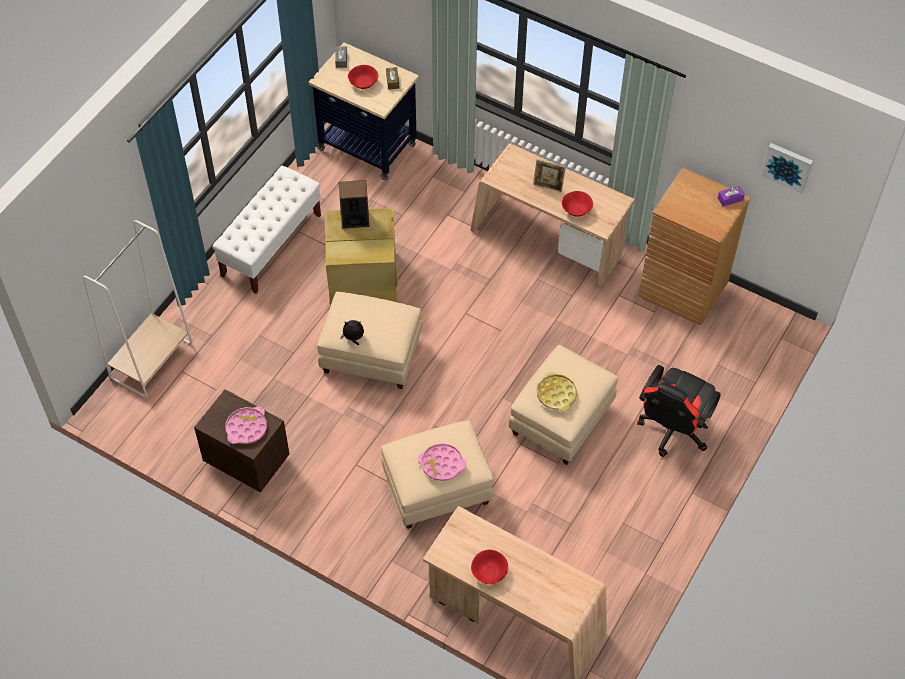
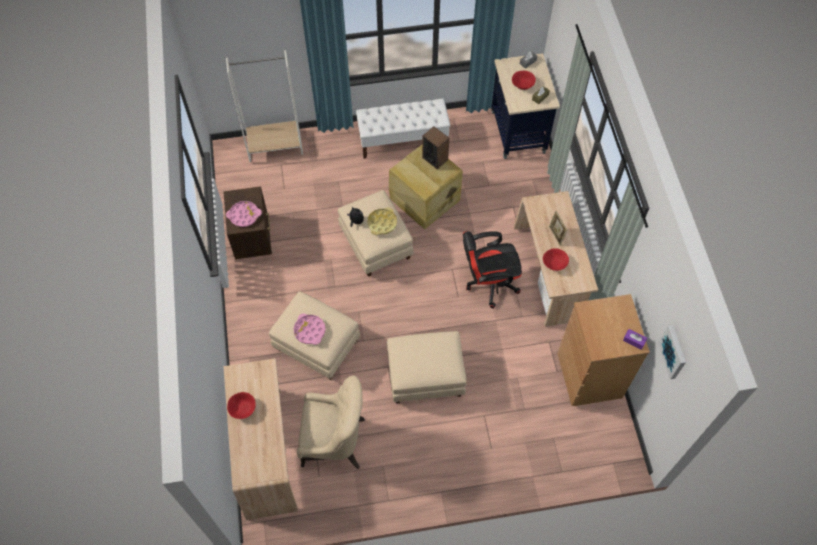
camera: 50 degrees right, 5 degrees up
(556, 394) = (415, 356): yellow tray -> yellow tray (382, 223)
(559, 546) = (334, 441): none -> beige chair
(671, 432) = (475, 447): black office chair -> black office chair (487, 283)

